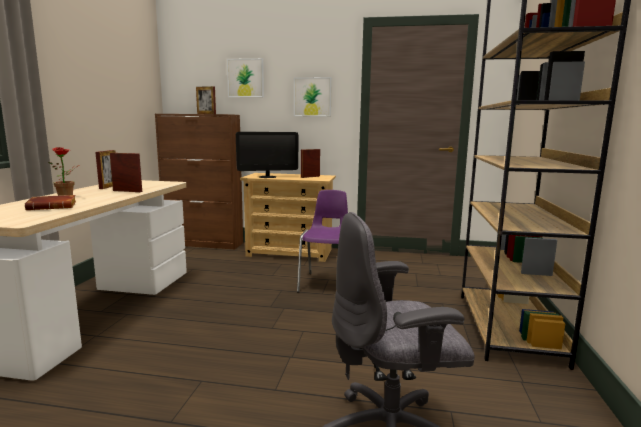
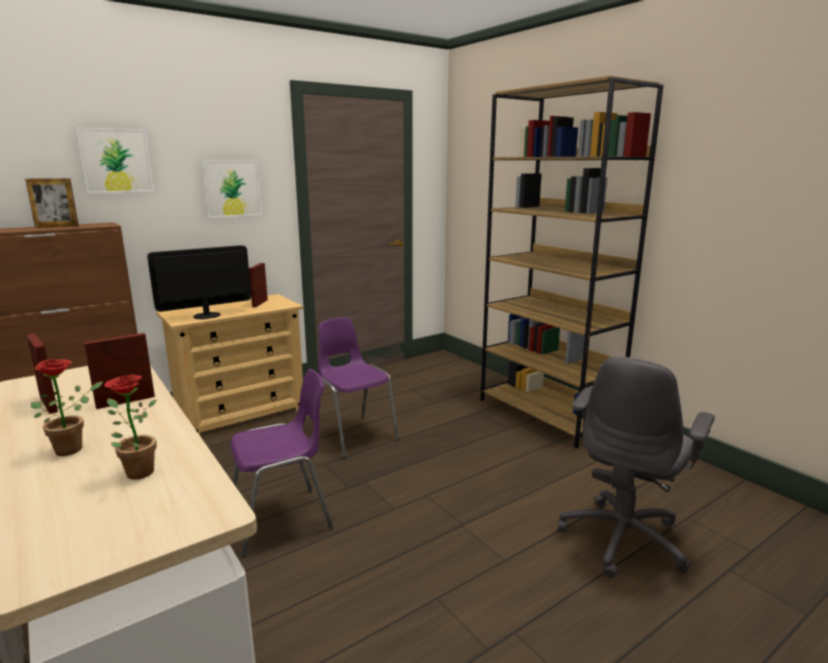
camera: 45 degrees left, 5 degrees up
(53, 207) = (135, 471): brown book -> potted plant
(213, 305) = (283, 519): none -> purple chair
(267, 177) = (207, 316): monitor -> monitor turned 150 degrees counterclockwise

